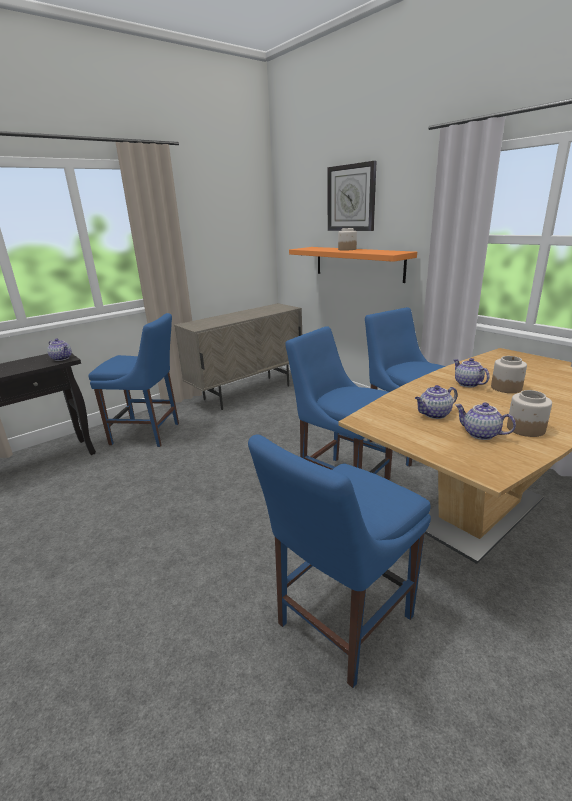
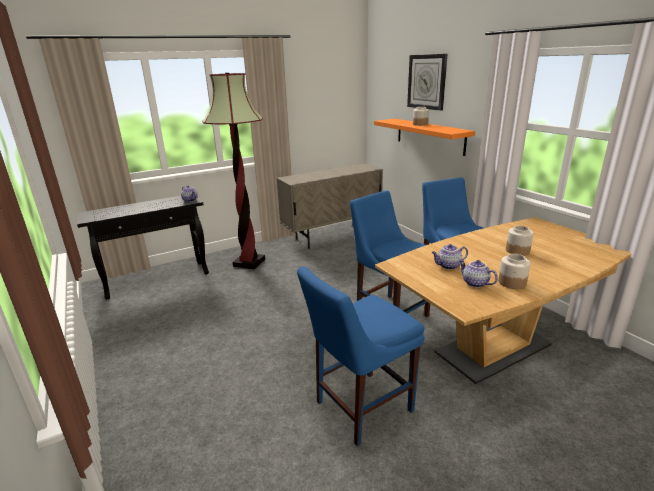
camera: 10 degrees right, 0 degrees up
(148, 434) = (249, 262): blue chair -> floor lamp
(467, 384) = (488, 245): teapot -> none

